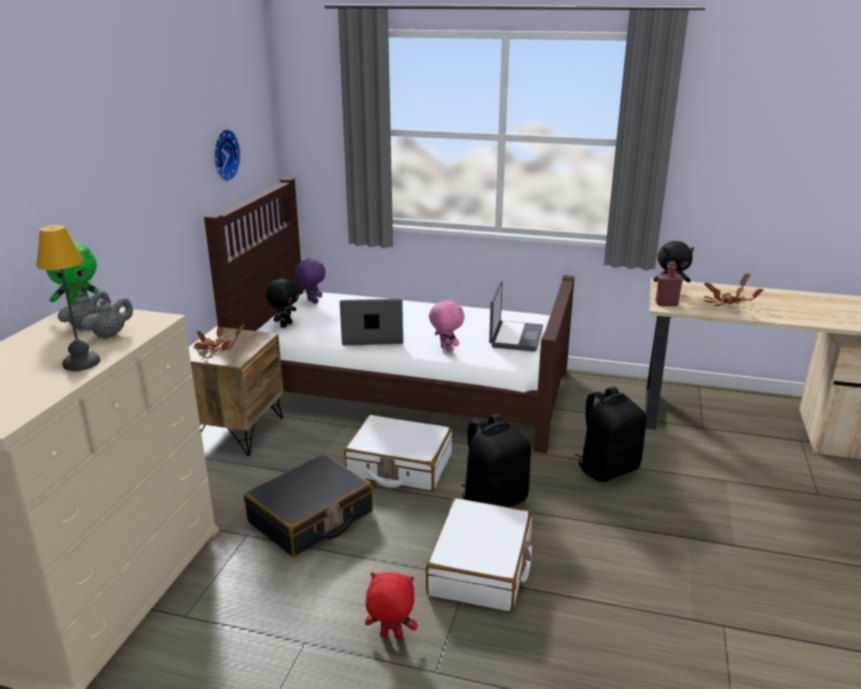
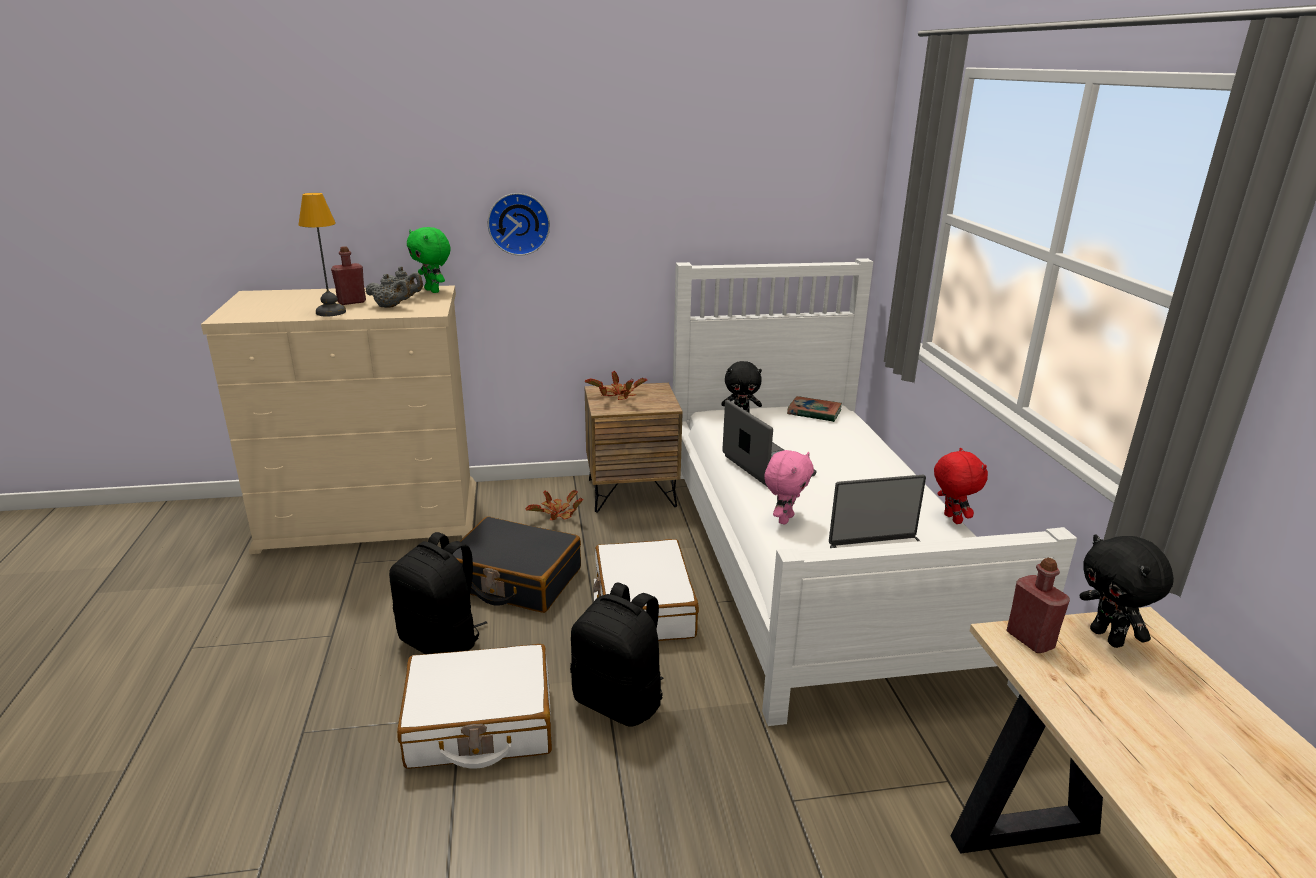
camera: 65 degrees right, 0 degrees up
(56, 351) = (351, 302): none -> red bottle
(223, 155) = (744, 206): wall clock -> wall clock (518, 223)
(312, 302) = (814, 412): purple plush toy -> book
(391, 637) = (348, 686): red plush toy -> red plush toy (951, 519)
(403, 388) = (814, 560): brown bed -> white bed
(608, 468) = (778, 806): black backpack -> black backpack (442, 641)
(725, 303) = (1147, 723): potted plant -> potted plant (557, 515)

